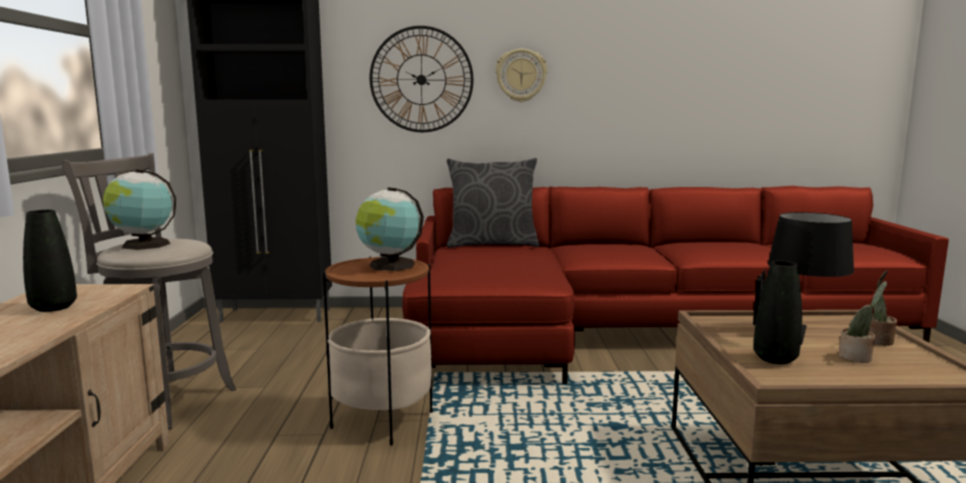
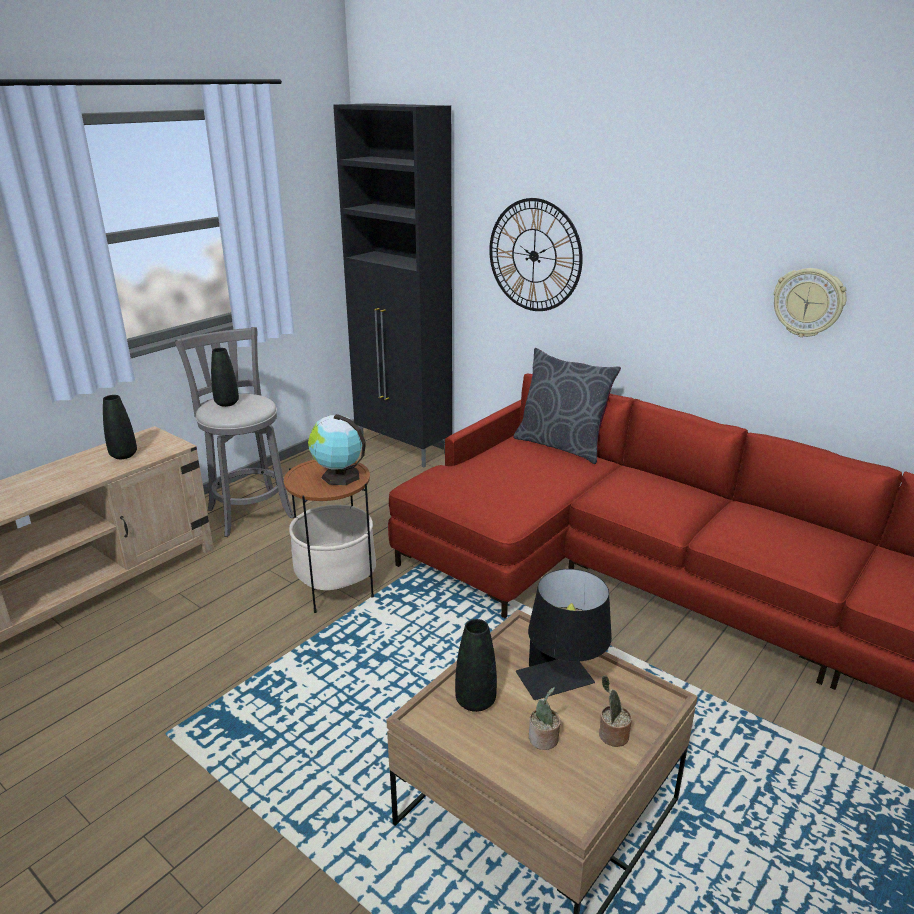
camera: 40 degrees right, 15 degrees up
(142, 245) = (227, 403): globe -> black vase
(521, 75) = (630, 266): wall clock -> wall clock (808, 302)

